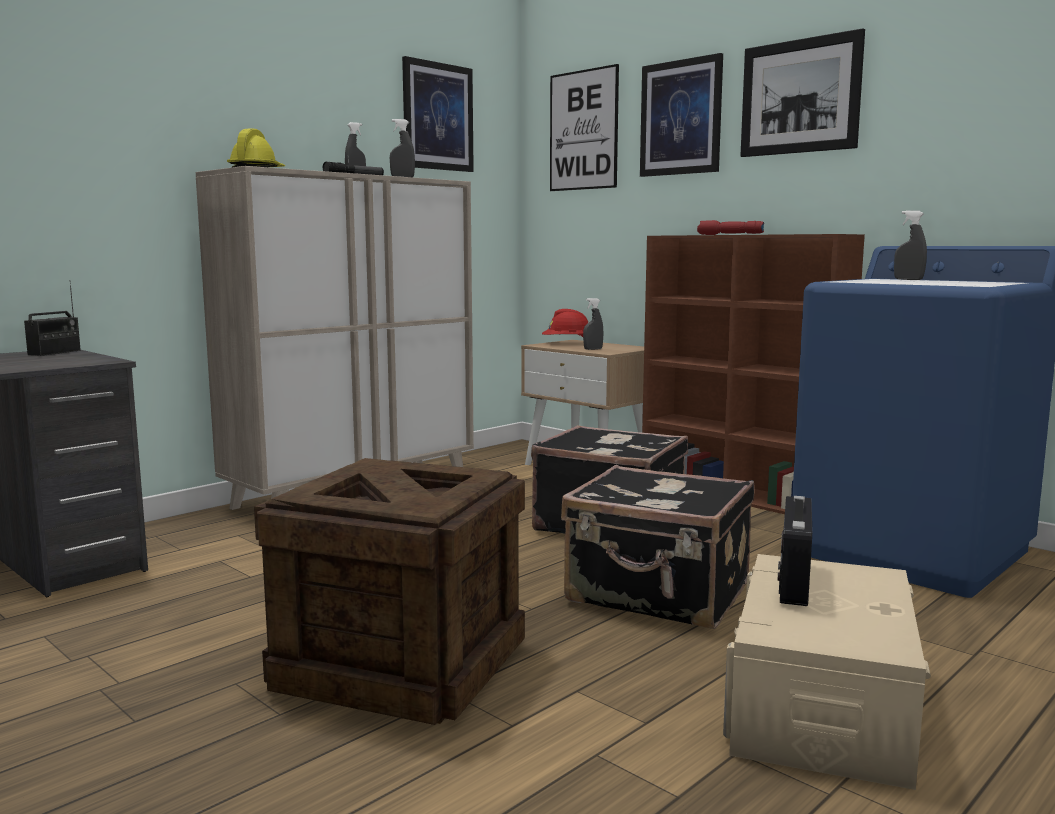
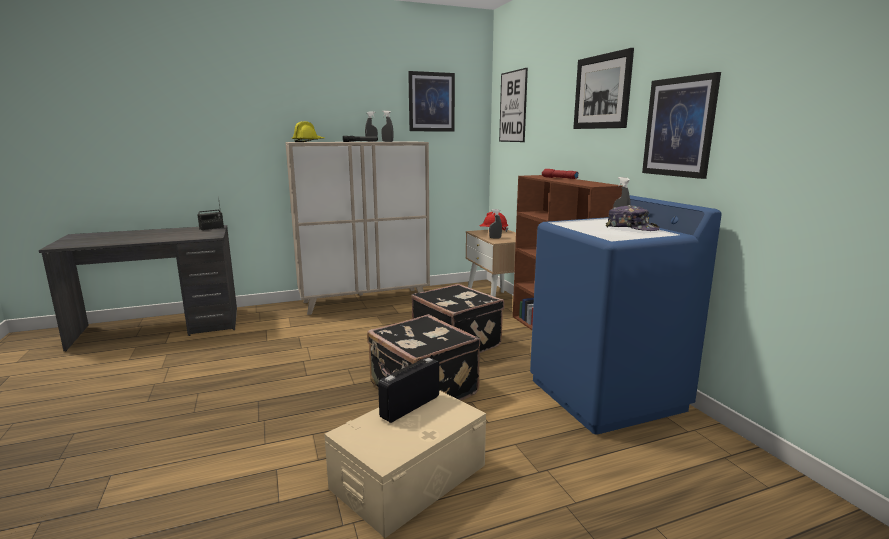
camera: 25 degrees right, 5 degrees up
(398, 665) = (262, 400): crate -> none
(681, 118) = (551, 102): picture -> picture (679, 127)
(950, 281) = (631, 228): none -> cap

